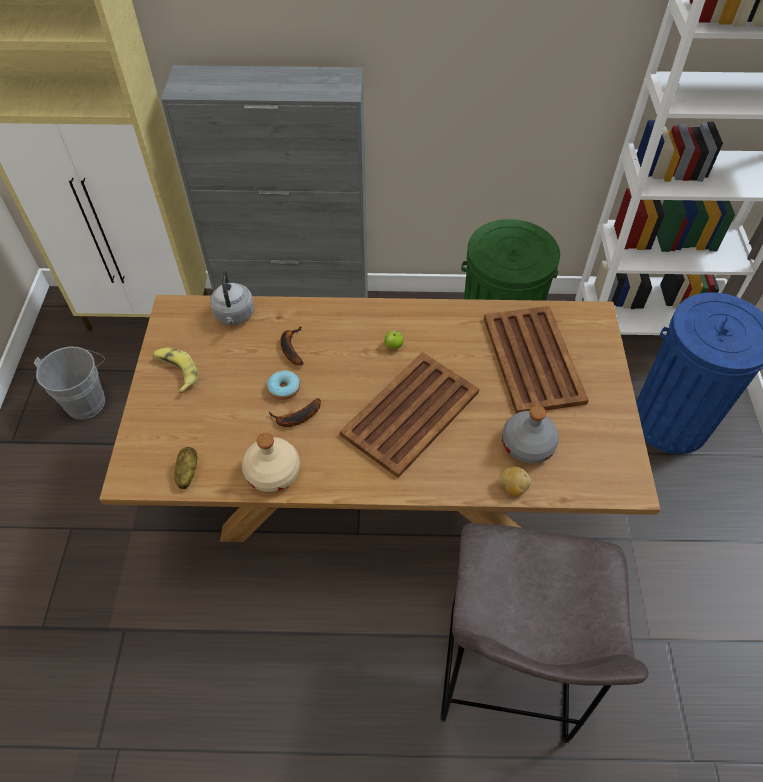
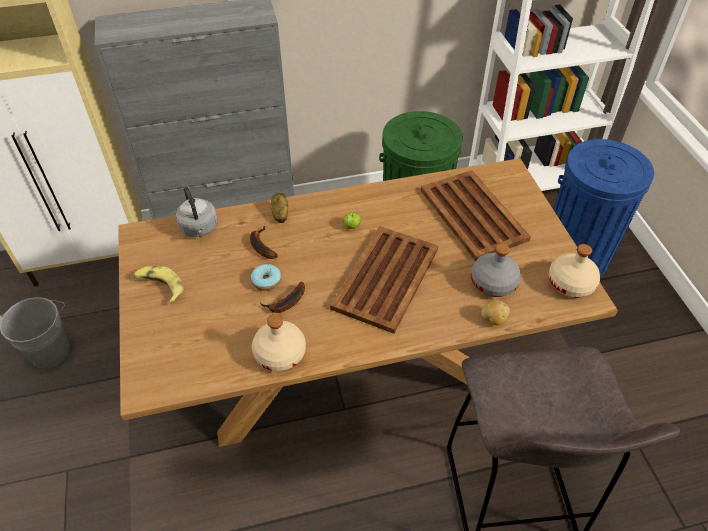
camera: 15 degrees left, 5 degrees down
(187, 473) = (200, 372): potato -> potato (280, 214)
(617, 465) = (571, 283): none -> beige bottle

